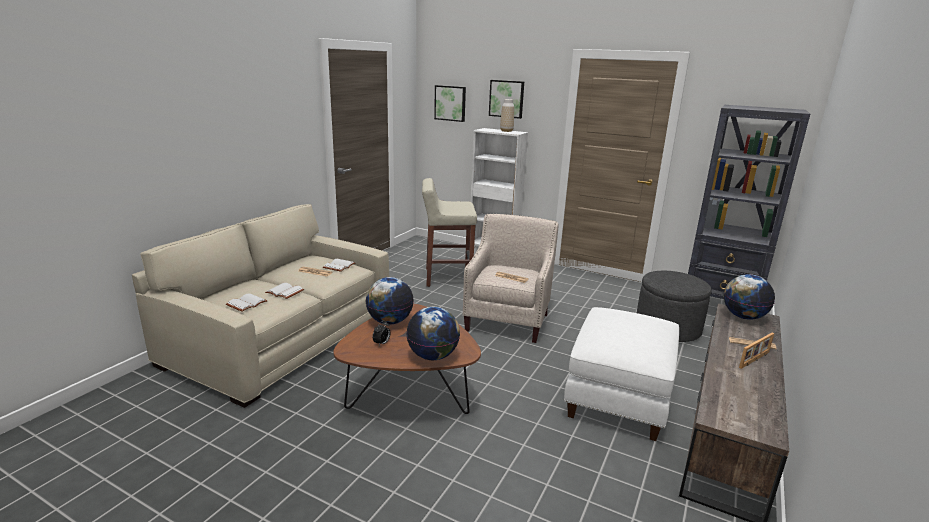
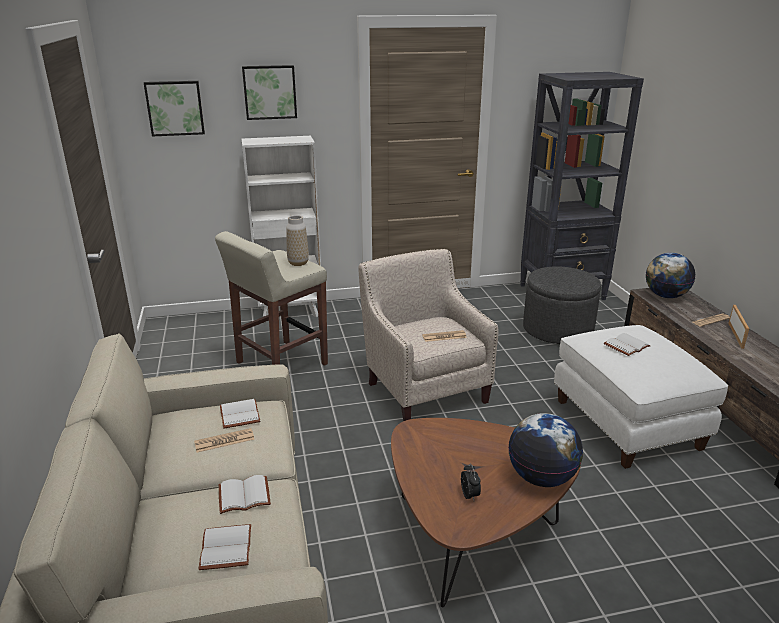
camera: 40 degrees left, 5 degrees up
(389, 321) = (424, 461): globe -> none
(506, 131) = (284, 138): vase -> vase (298, 263)
(619, 321) = (626, 345): none -> white book

